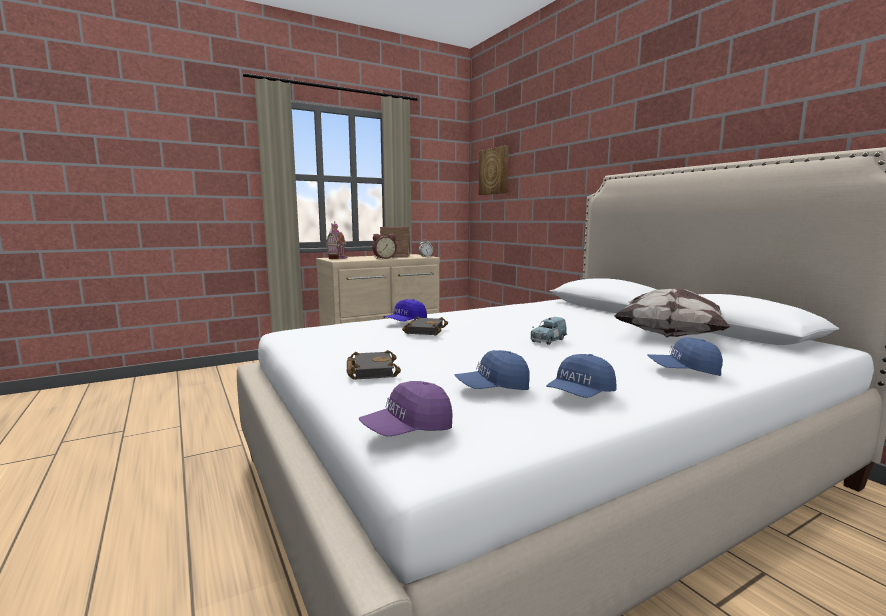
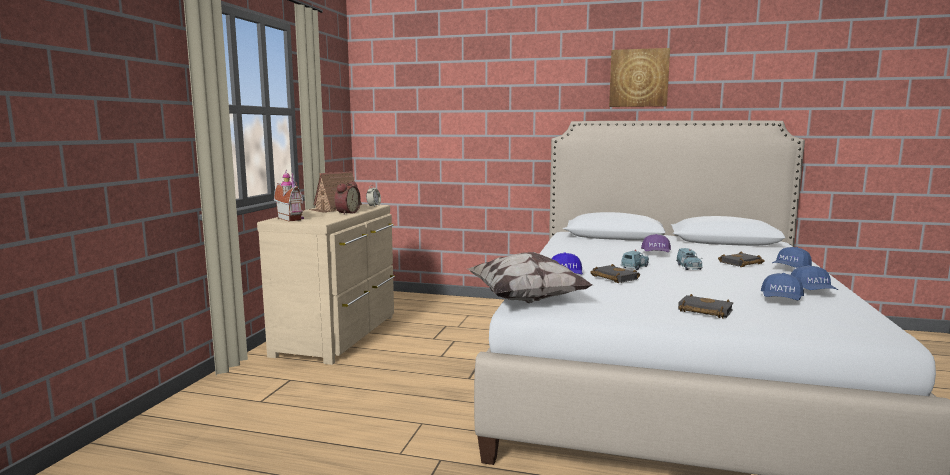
camera: 45 degrees left, 0 degrees up
(408, 430) = (842, 329): purple cap -> purple cap (656, 254)
(493, 329) = (635, 267): none -> blue toy car
(494, 171) = (399, 103): picture -> picture (639, 78)
(635, 352) = (741, 263): none -> black book
(672, 335) = (713, 249): pillow -> pillow (527, 299)

